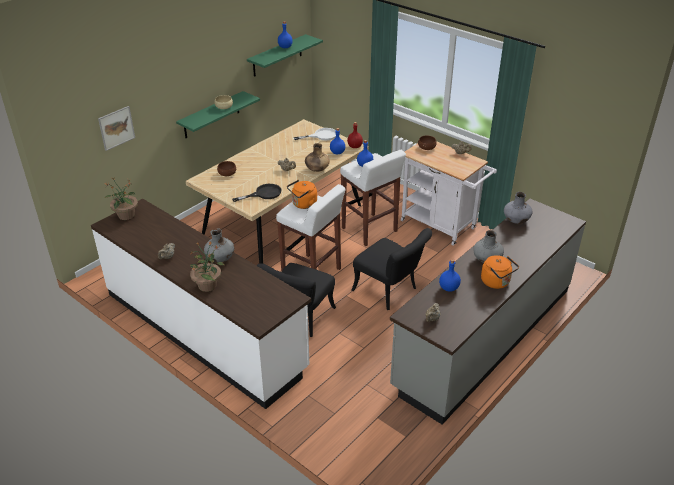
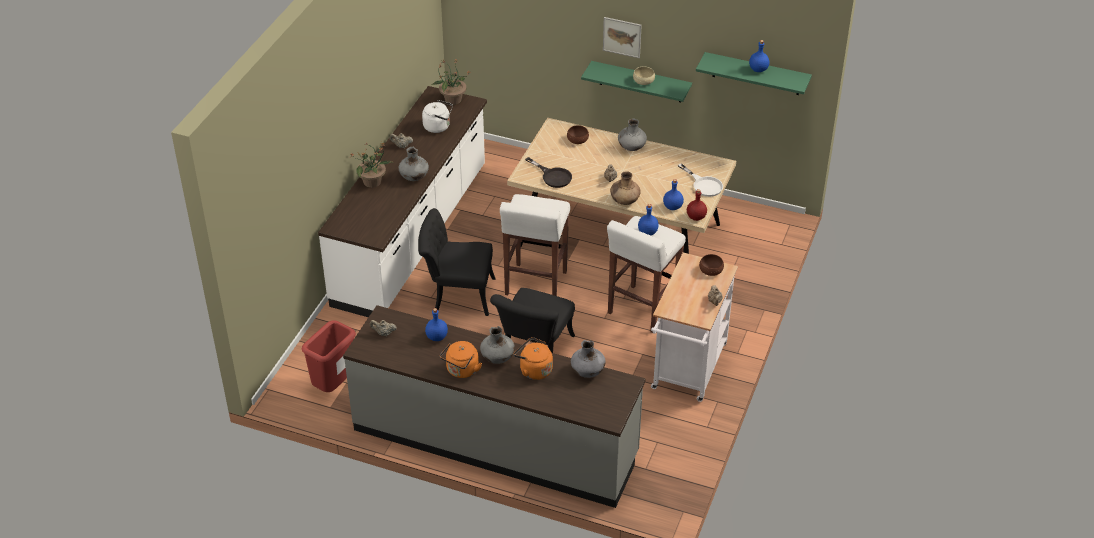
camera: 70 degrees right, 5 degrees up
(116, 128) = (519, 26): picture -> picture (622, 37)
(158, 231) = (438, 127): none -> white kettle
(256, 153) = (631, 147): none -> grey vase
(303, 204) = (539, 206): orange kettle -> orange kettle (534, 370)
(377, 427) = (334, 385): none -> red trash can

